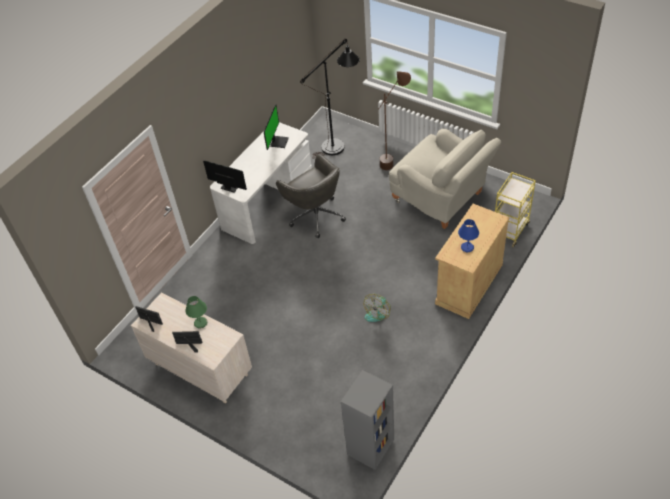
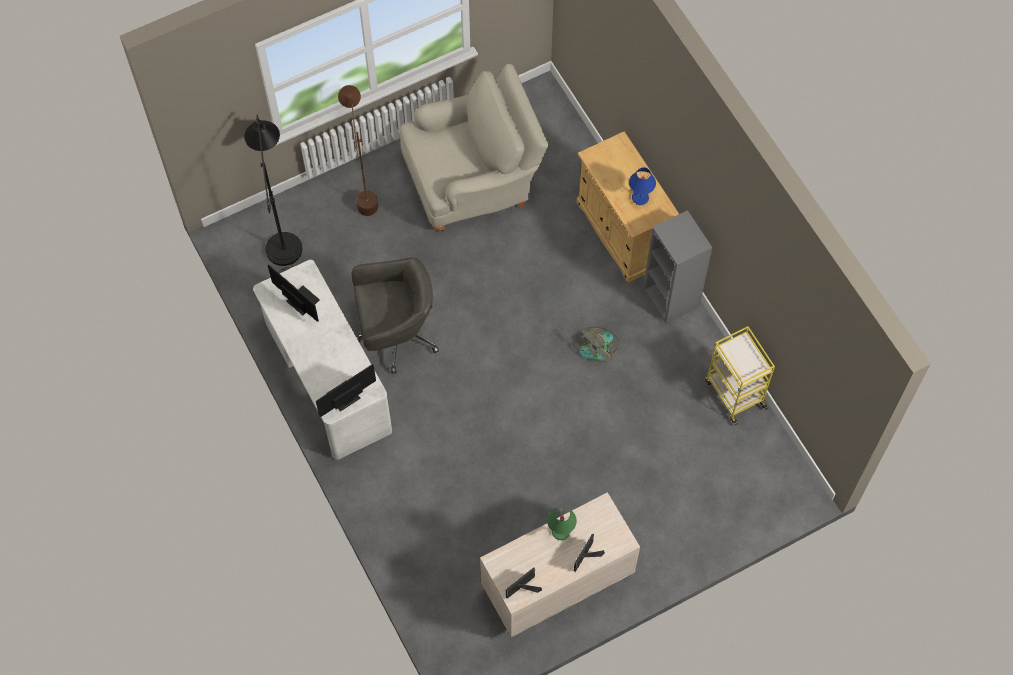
camera: 65 degrees left, 15 degrees up
(371, 447) = (773, 452): grey bookcase -> grey bookcase (671, 297)
(378, 312) = (600, 347): fan -> fan turned 75 degrees clockwise
(509, 230) = (573, 142): yellow cart -> yellow cart (734, 393)

